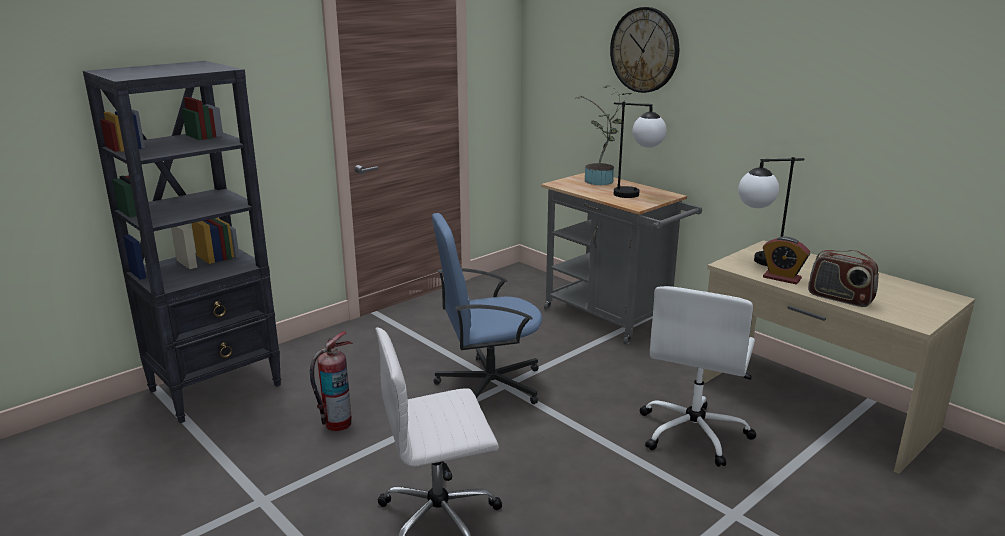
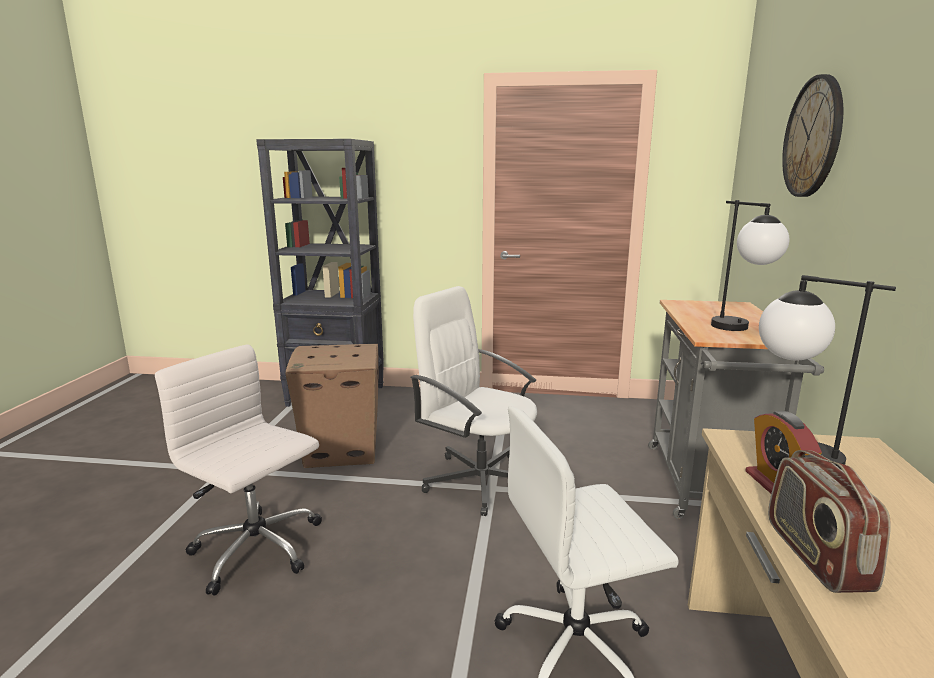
camera: 50 degrees right, 5 degrees down
(337, 423) = (342, 449): fire extinguisher -> cardboard box
(488, 385) = (479, 480): blue office chair -> white office chair
(600, 182) = (732, 311): potted plant -> none

